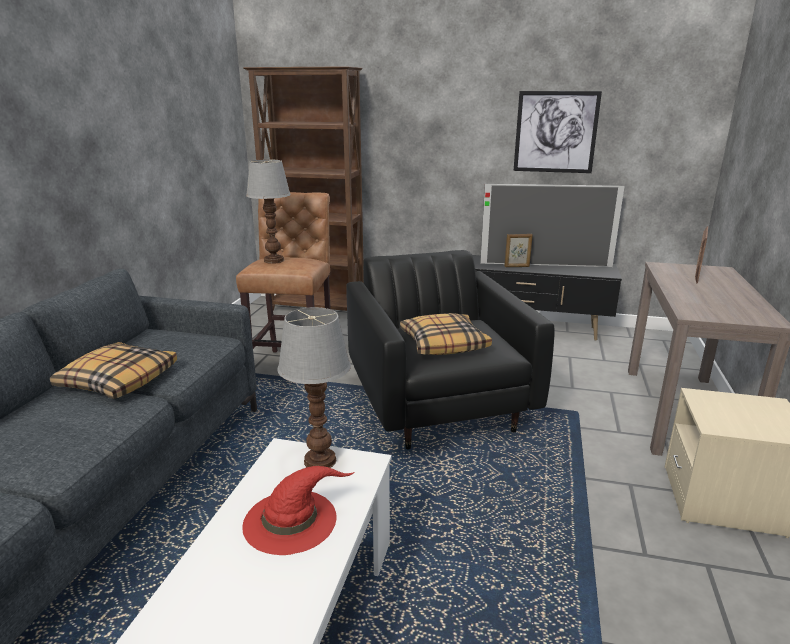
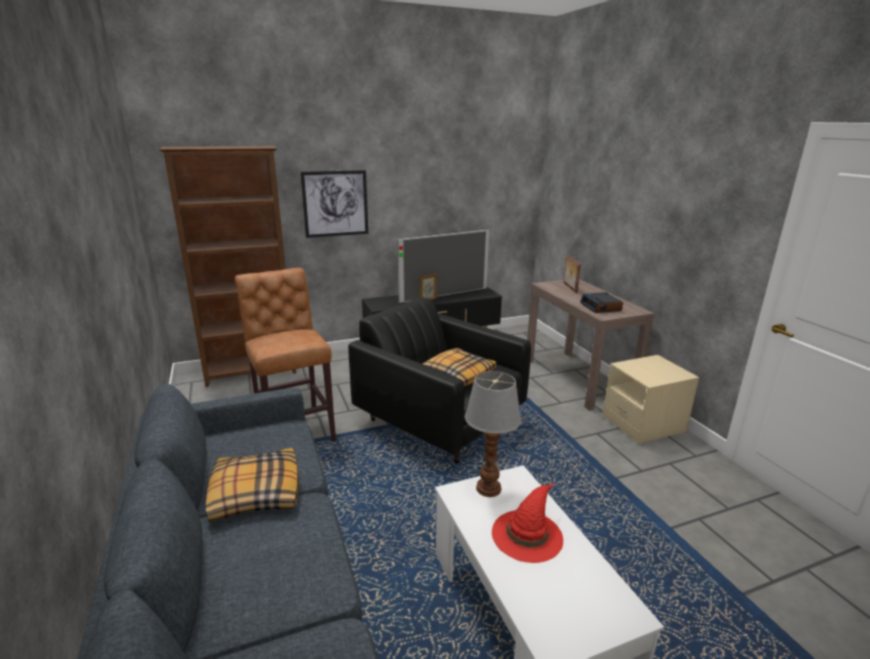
camera: 35 degrees left, 0 degrees up
(273, 260) = (277, 339): table lamp -> none
(555, 132) = (437, 193): picture -> picture (335, 203)
(707, 304) = (601, 307): none -> alarm clock

